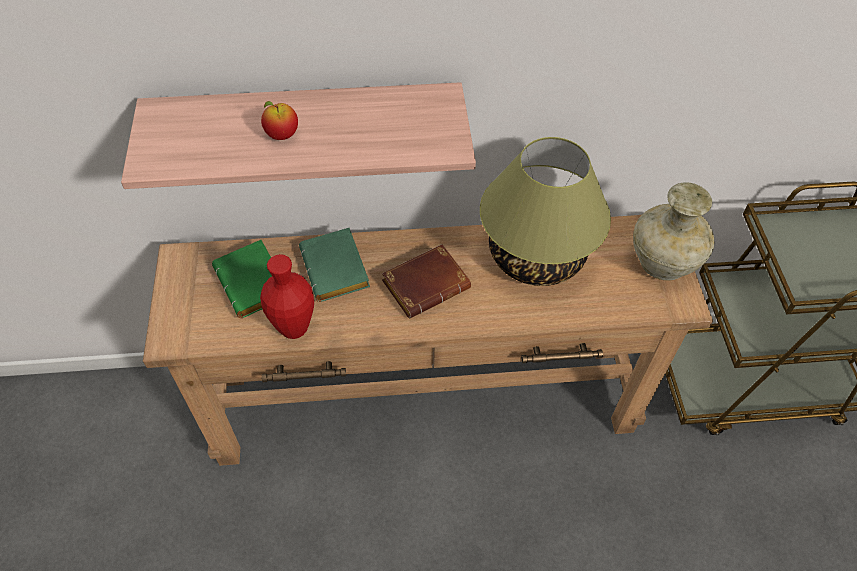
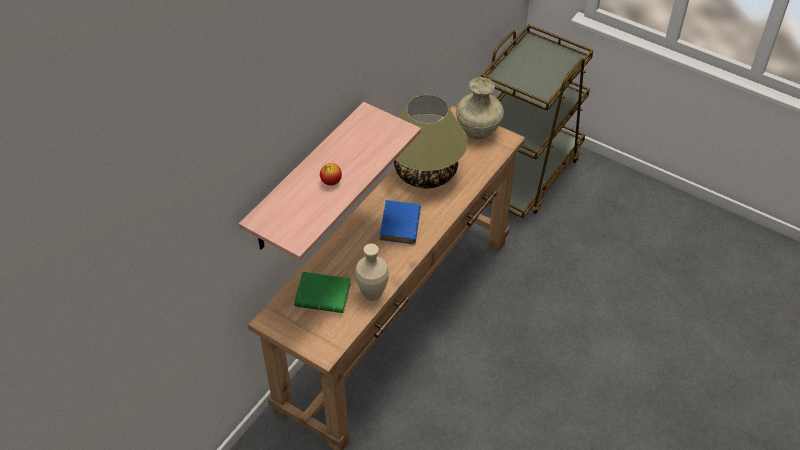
camera: 50 degrees left, 5 degrees down
(294, 328) = (372, 294): red vase -> beige vase
(337, 270) = (352, 255): green book -> none
(426, 283) = (398, 224): brown book -> blue book

